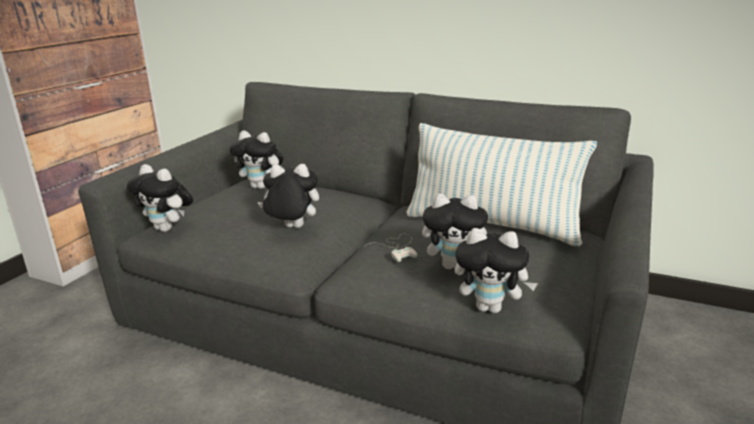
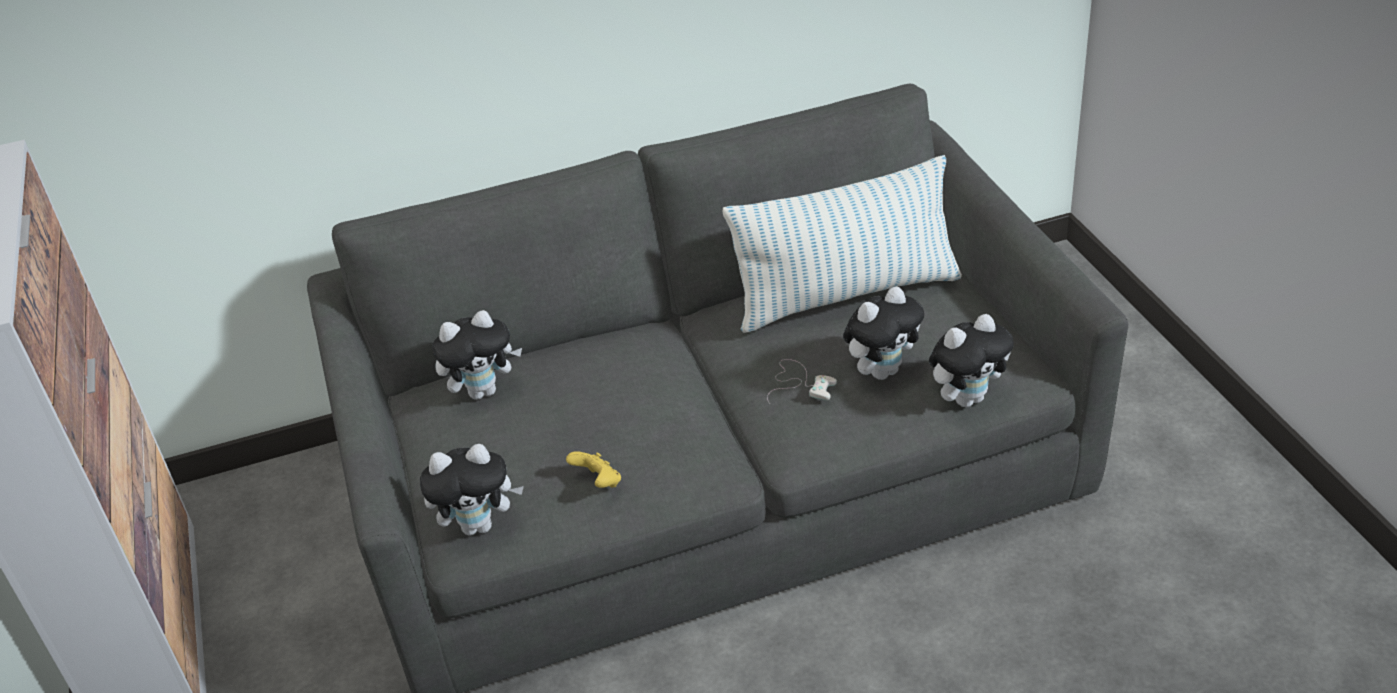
camera: 40 degrees left, 15 degrees up
(234, 238) = (598, 483): none -> yellow game controller
(292, 228) = (640, 428): plush toy -> none

